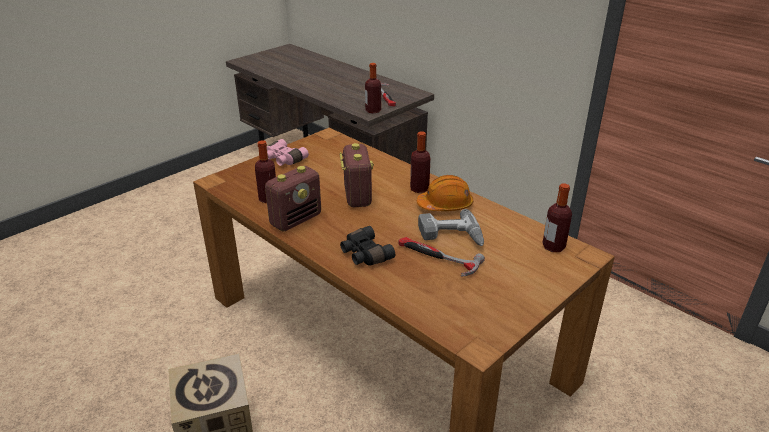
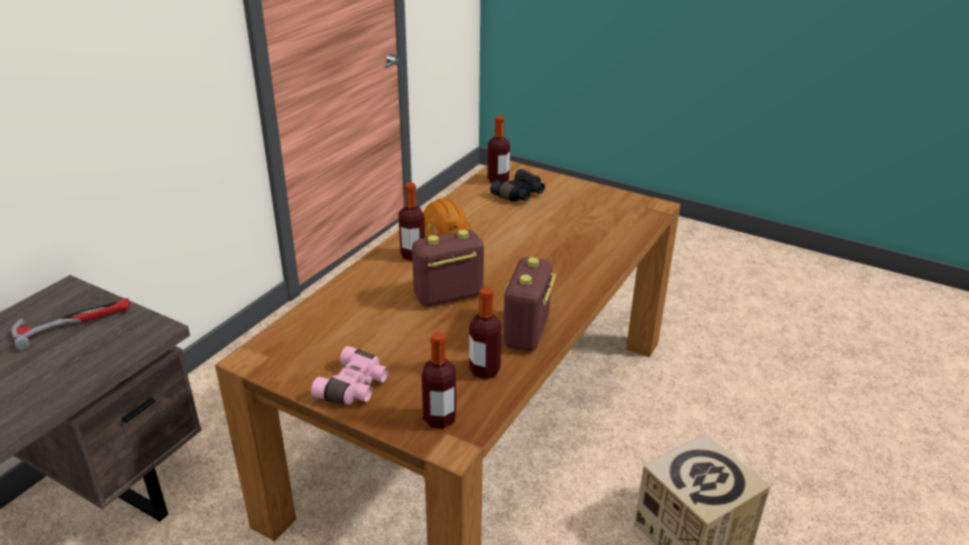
camera: 105 degrees left, 0 degrees up
(296, 220) = (526, 333): radio -> radio turned 105 degrees counterclockwise
(364, 254) = (569, 272): black binoculars -> black binoculars (520, 194)
(373, 111) = (142, 326): bottle -> bottle (439, 419)
(437, 258) = (551, 232): hammer -> none
(451, 237) = (508, 228): power drill -> none

